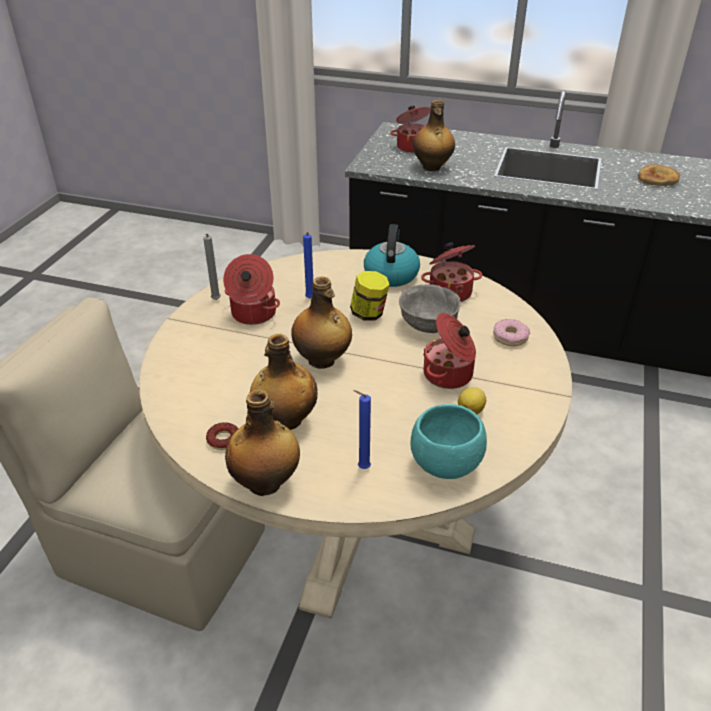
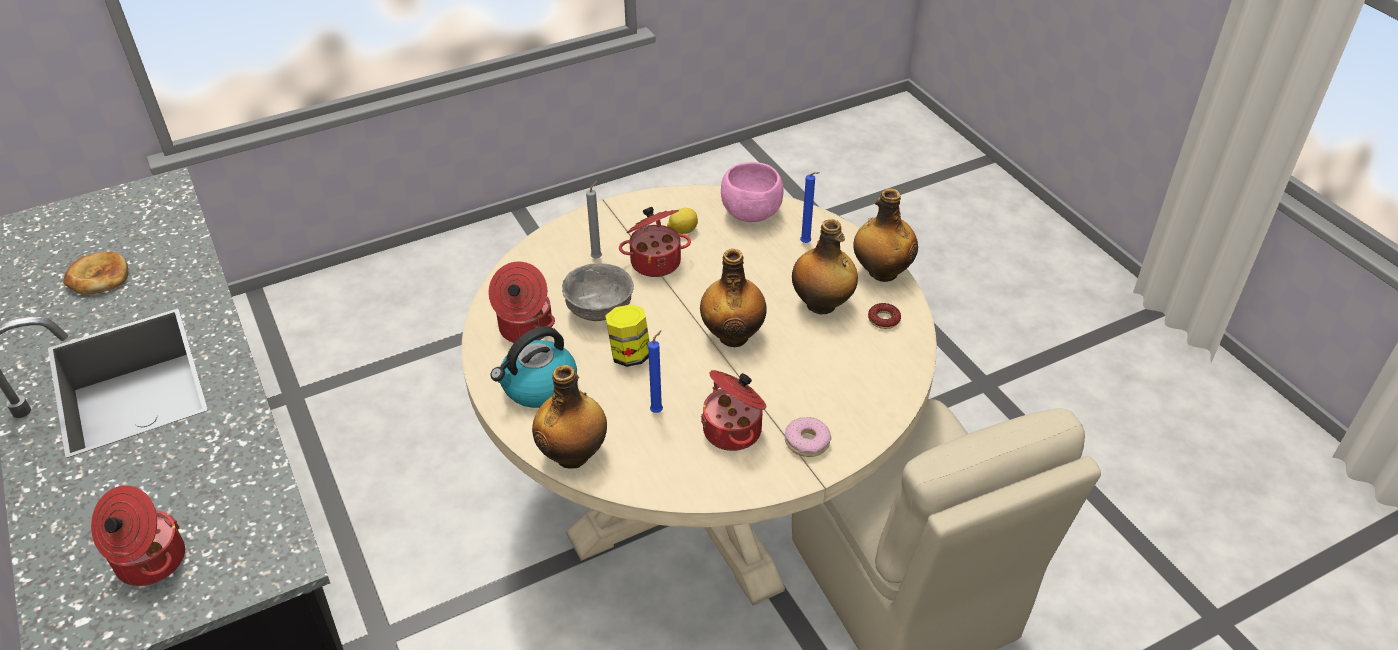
camera: 135 degrees left, 5 degrees up
(215, 301) = (752, 477): grey candle -> grey candle (598, 257)
(432, 167) = (228, 486): bottle -> bottle (574, 455)
(445, 464) = (751, 214): turquoise bowl -> pink bowl
(510, 337) = (559, 258): donut -> donut (807, 442)

